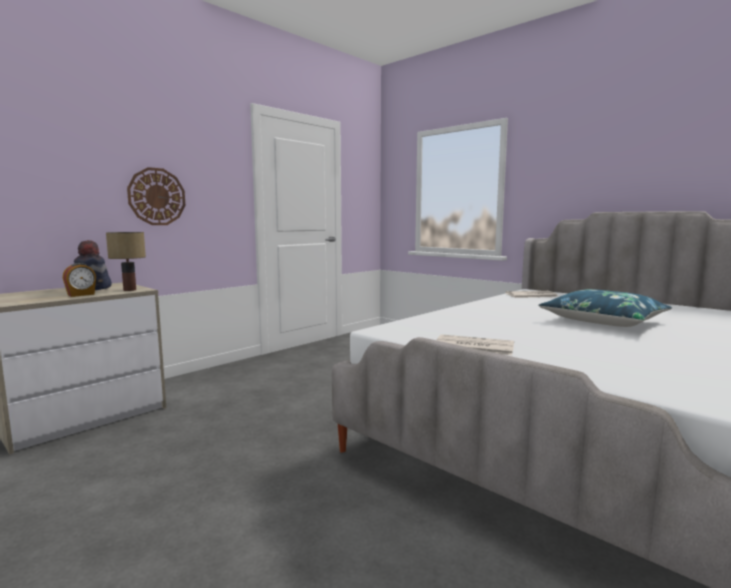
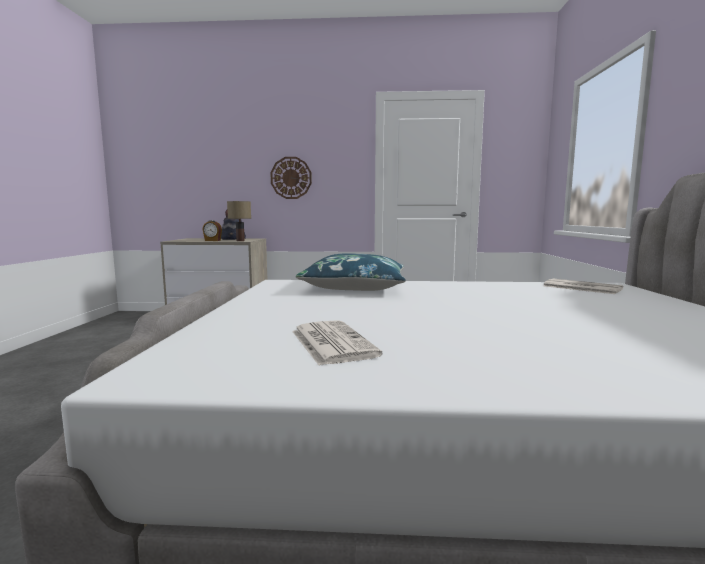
camera: 50 degrees right, 0 degrees up
(473, 346) = (268, 300): newspaper -> newspaper (331, 342)
(603, 321) = (506, 317): blue pillow -> blue pillow (355, 286)

